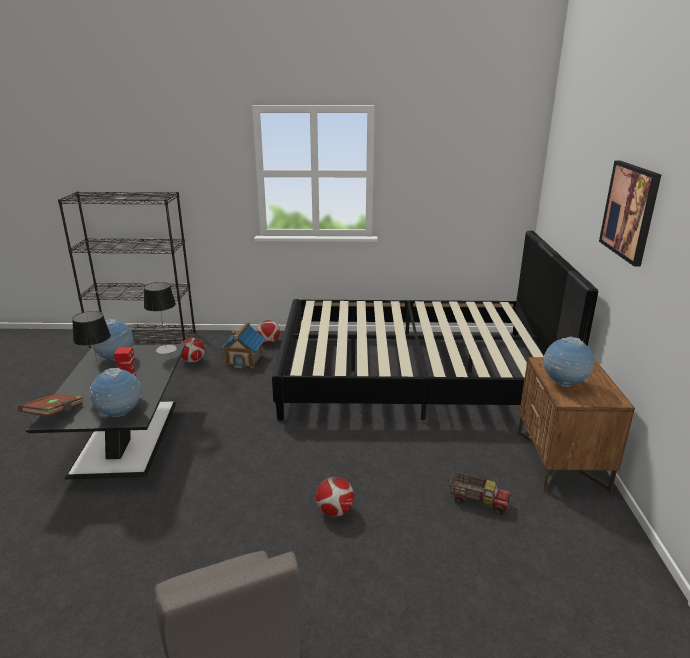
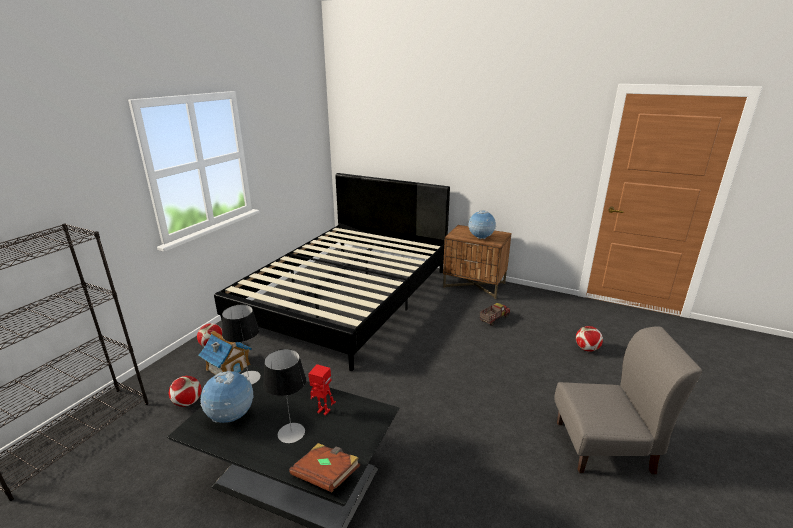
camera: 65 degrees left, 0 degrees up
(120, 414) = (364, 423): globe -> none
(334, 511) = (478, 371): football -> football (586, 349)
(630, 211) = (464, 137): picture -> none

